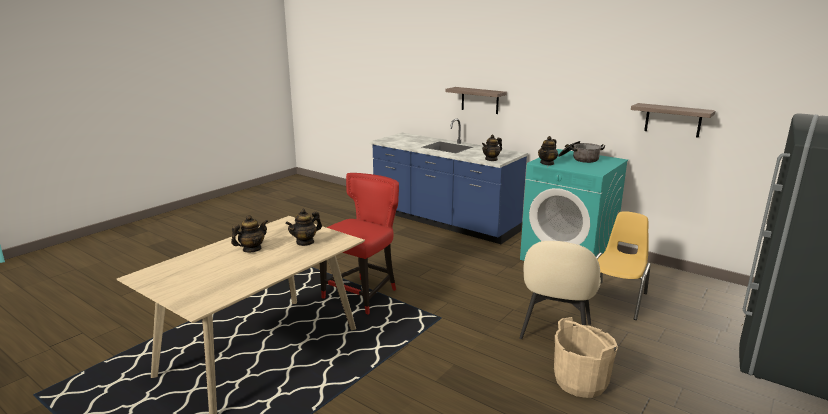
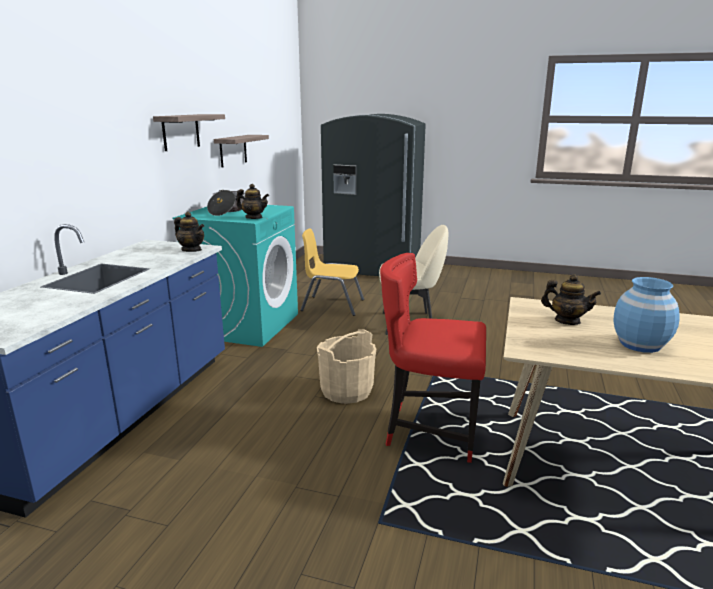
camera: 110 degrees left, 0 degrees up
(252, 249) = (640, 344): teapot -> blue vase
(480, 100) = (64, 181): shelf -> shelf (181, 132)
(580, 381) = (467, 313): beige bucket -> beige bucket (346, 391)

